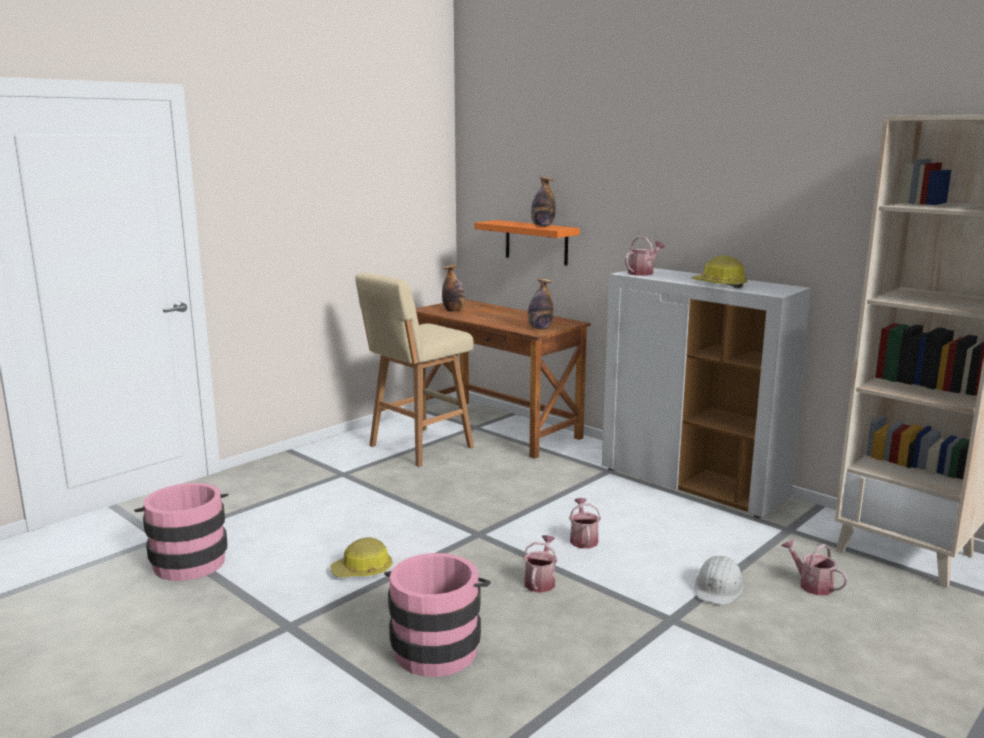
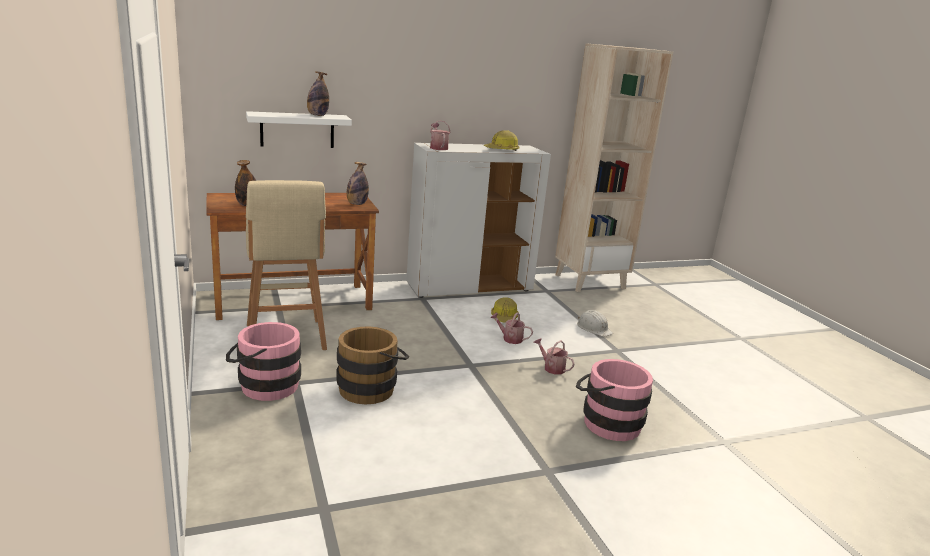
camera: 65 degrees left, 5 degrees up
(188, 560) = (390, 499): pink bucket -> pink bucket (264, 385)
(362, 570) = (487, 421): hard hat -> hard hat (504, 318)
(369, 503) = (371, 387): none -> brown bucket
(536, 242) = (297, 130): orange shelf -> white shelf
(811, 584) = (605, 309): watering can -> none

